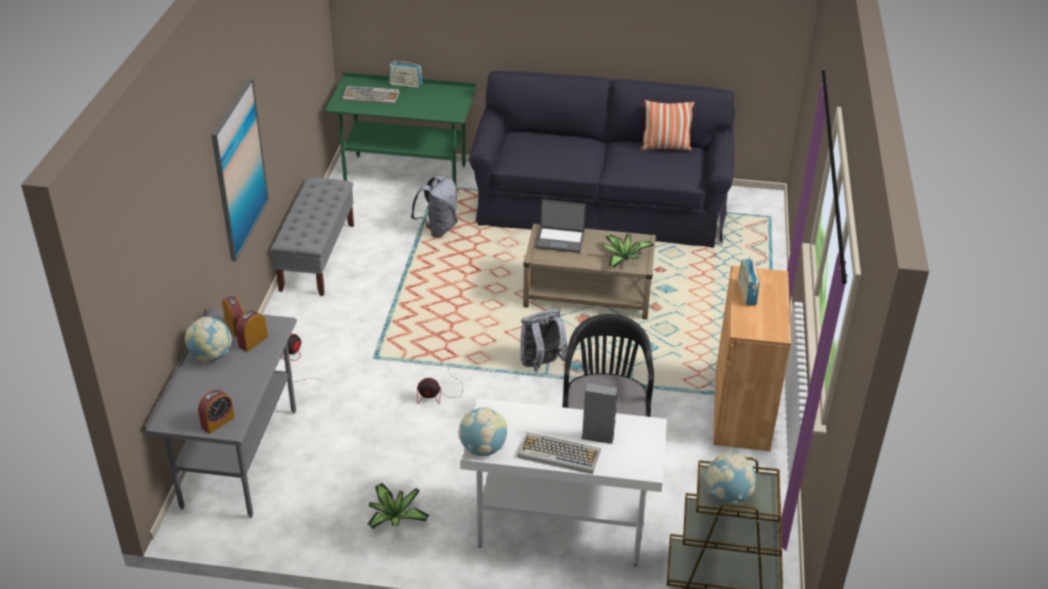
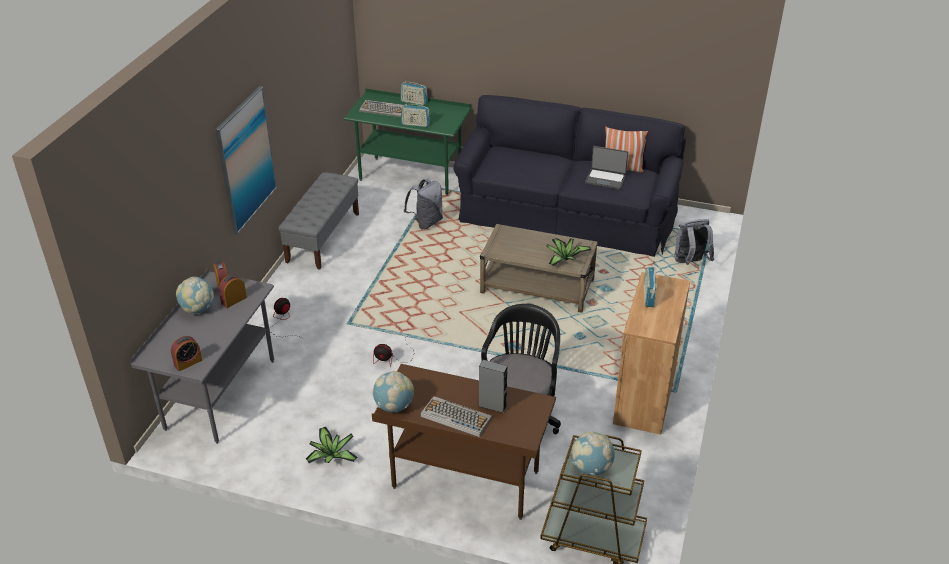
camera: 10 degrees right, 0 degrees up
(415, 111) = (415, 124): none -> radio
(541, 365) = (483, 342): grey backpack -> grey backpack (690, 262)
(560, 240) = (515, 239): laptop -> laptop (605, 179)
(561, 528) = (465, 480): white desk -> brown desk

